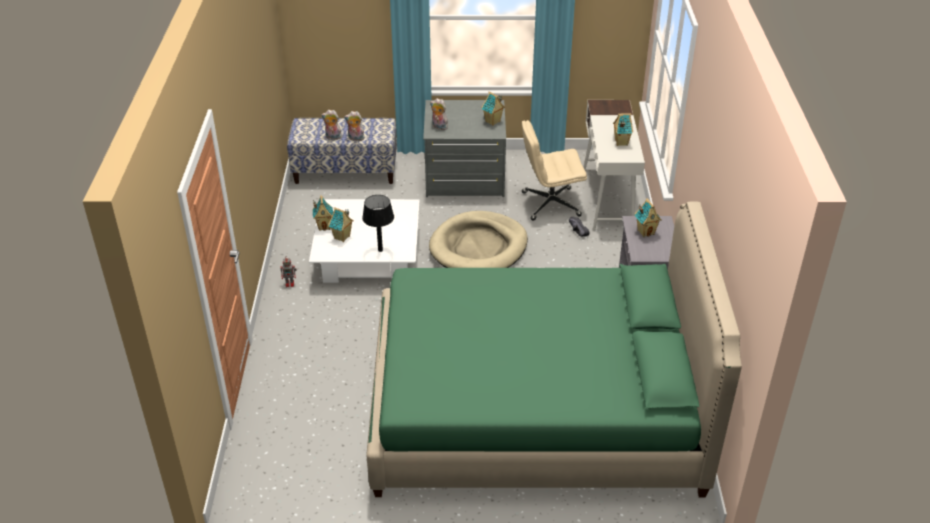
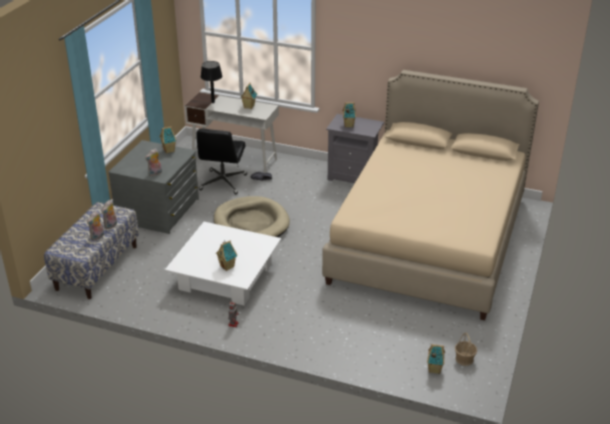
camera: 70 degrees left, 5 degrees down
(289, 488) = (464, 359): none -> basket
(324, 226) = (205, 273): toy house -> toy house (434, 369)
(380, 250) = (257, 251): black table lamp -> black table lamp (213, 102)
(534, 409) = (429, 239): green bed -> beige bed
(550, 204) = (223, 183): beige office chair -> black office chair

